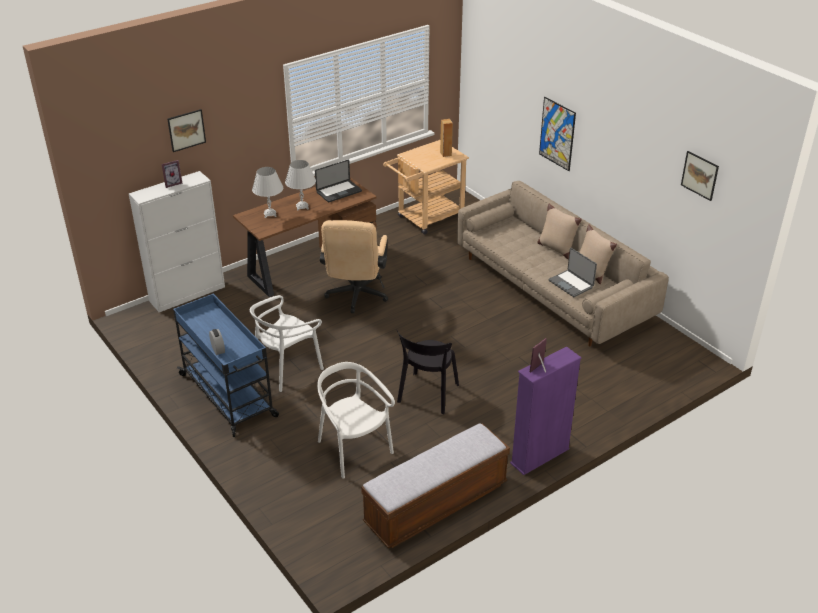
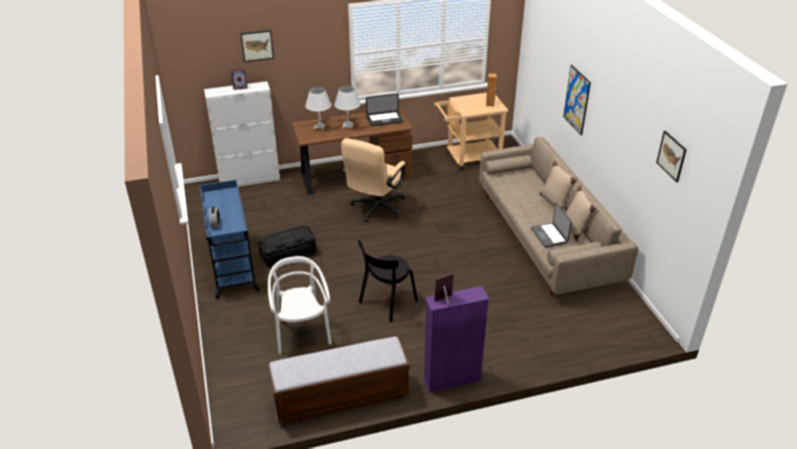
camera: 20 degrees right, 0 degrees up
(286, 369) = (288, 254): white chair -> black storage box

